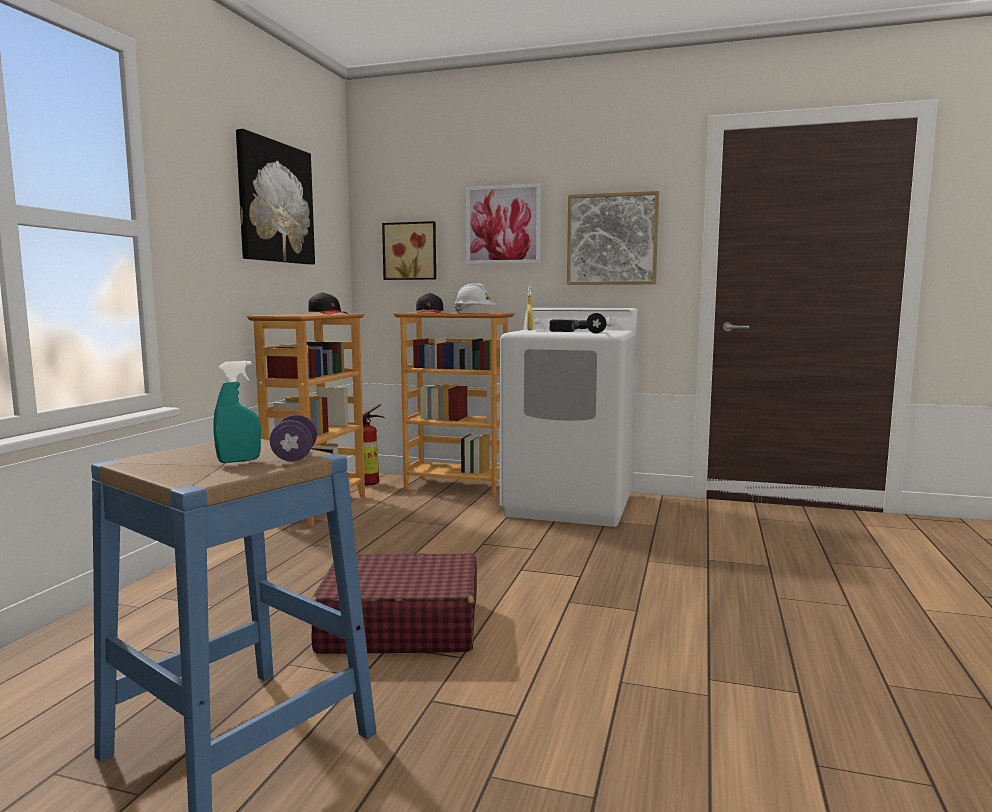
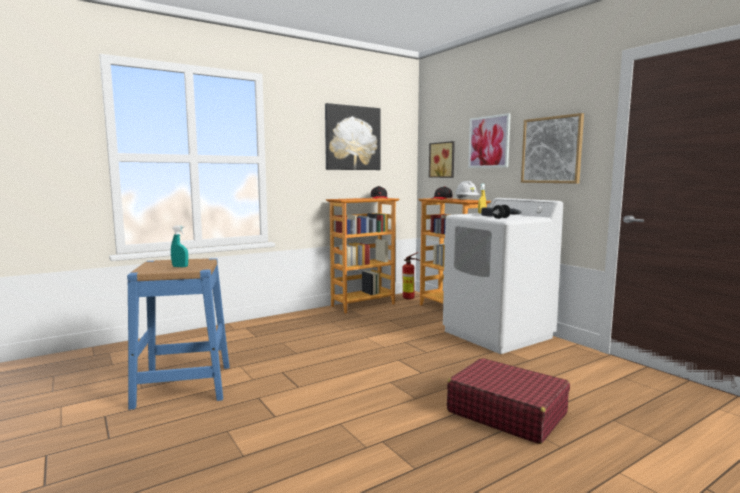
camera: 40 degrees right, 0 degrees up
(294, 457) = (193, 268): purple dumbbell -> none
(399, 626) = (300, 366): red suitcase -> red suitcase (506, 412)

